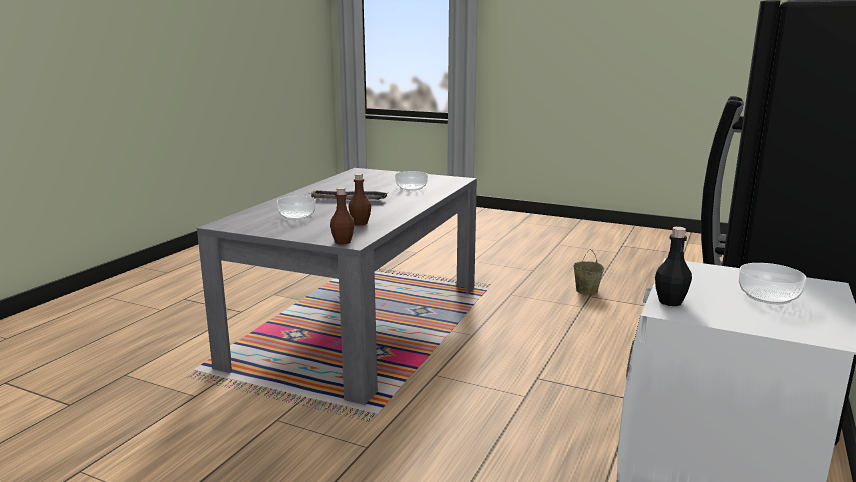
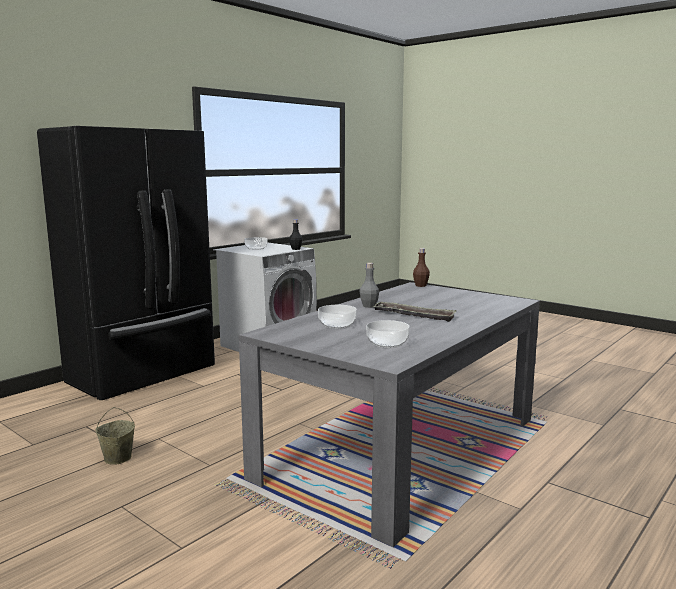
camera: 165 degrees left, 5 degrees down
(297, 215) = (461, 303): bowl -> bowl (387, 343)
(360, 223) = (406, 295): brown bottle -> none
(396, 205) = (369, 306): none -> grey bottle

